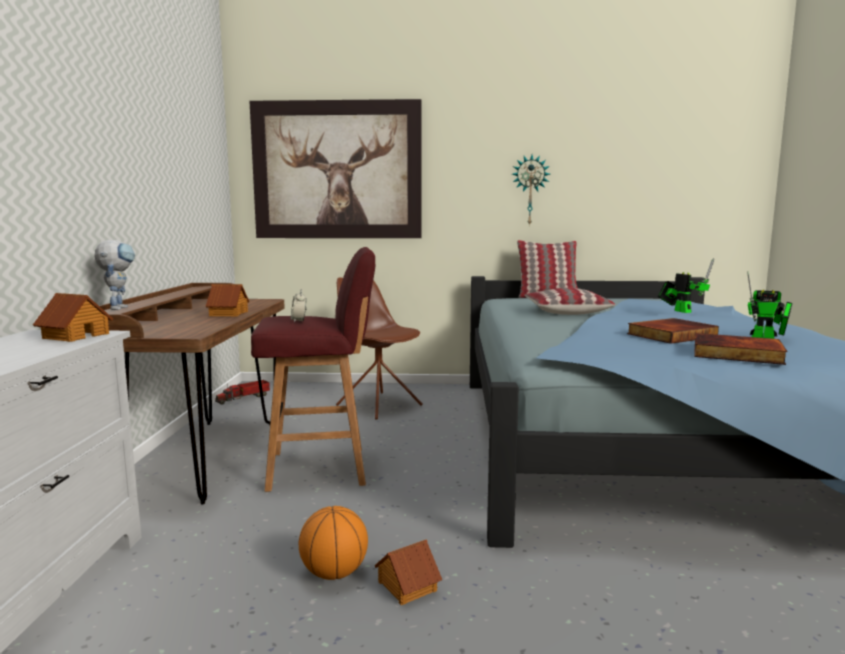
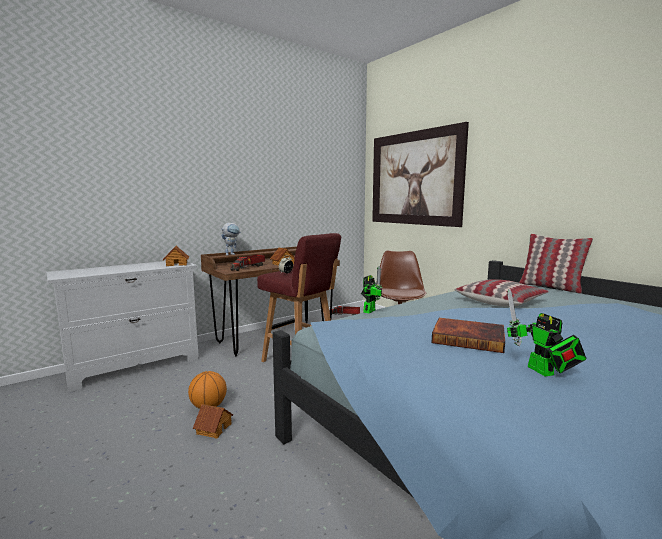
camera: 50 degrees right, 0 degrees up
(194, 325) = (248, 267): none -> toy truck
(530, 190) = (551, 189): wall clock -> none
(680, 311) = (600, 325): toy robot -> toy robot (370, 310)
(736, 354) = (439, 368): book -> none

